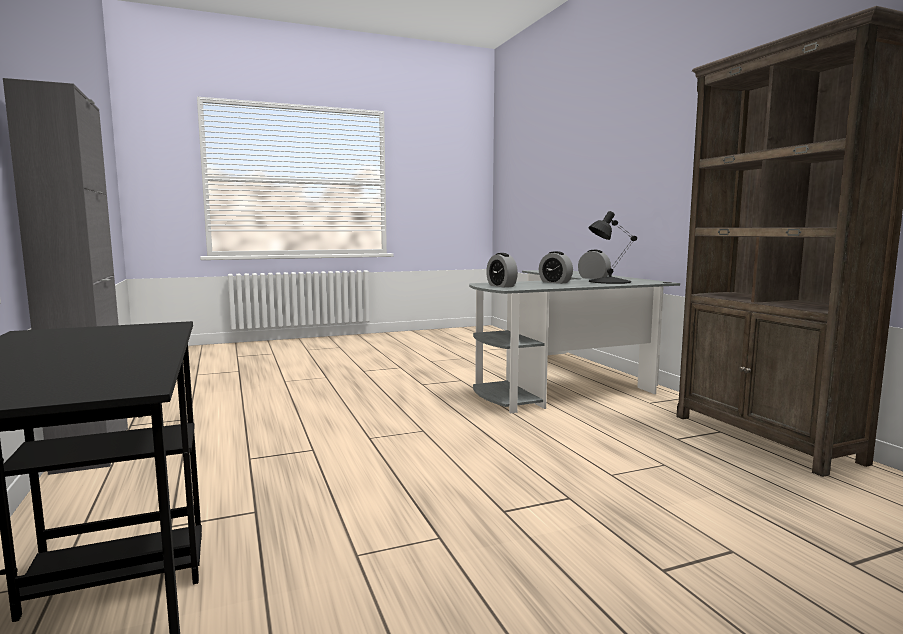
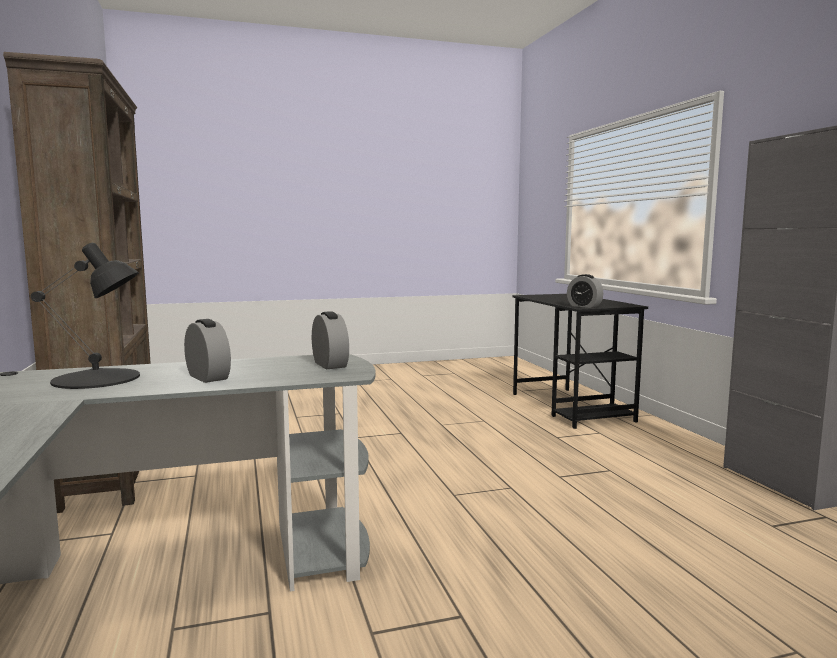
camera: 175 degrees left, 0 degrees up
(593, 278) = (51, 401): alarm clock -> alarm clock (584, 306)

